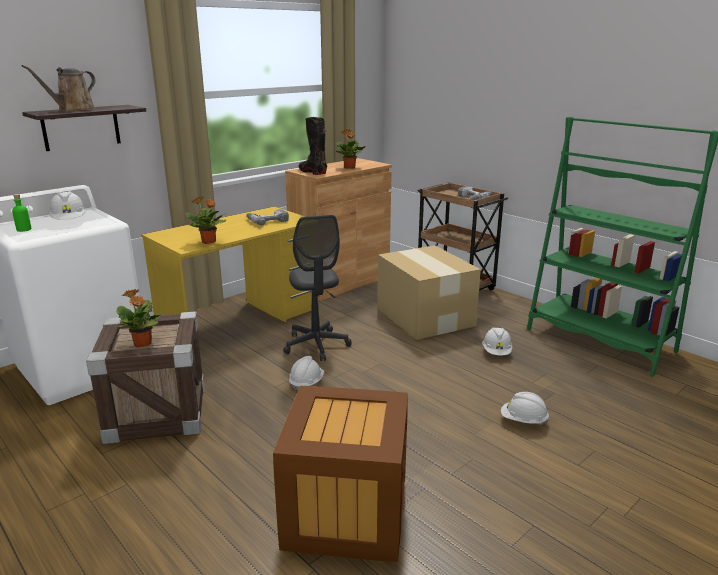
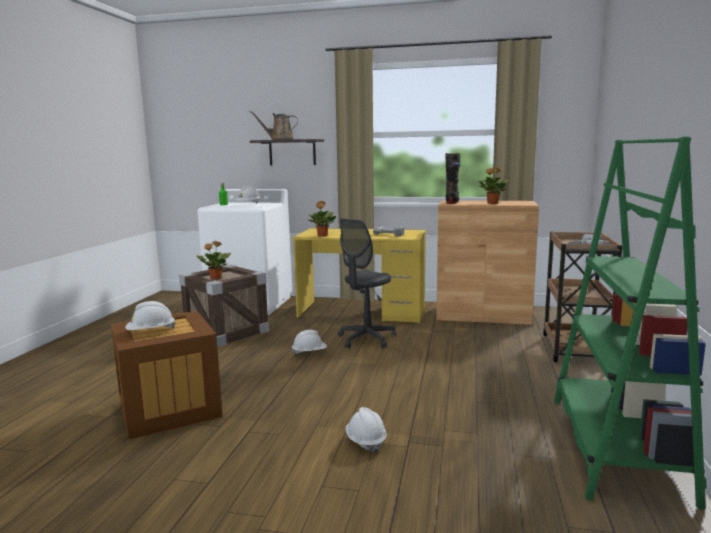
camera: 55 degrees right, 10 degrees down
(425, 316) = (486, 356): cardboard box -> none
(496, 352) = (475, 400): white hard hat -> white hard hat (151, 332)

